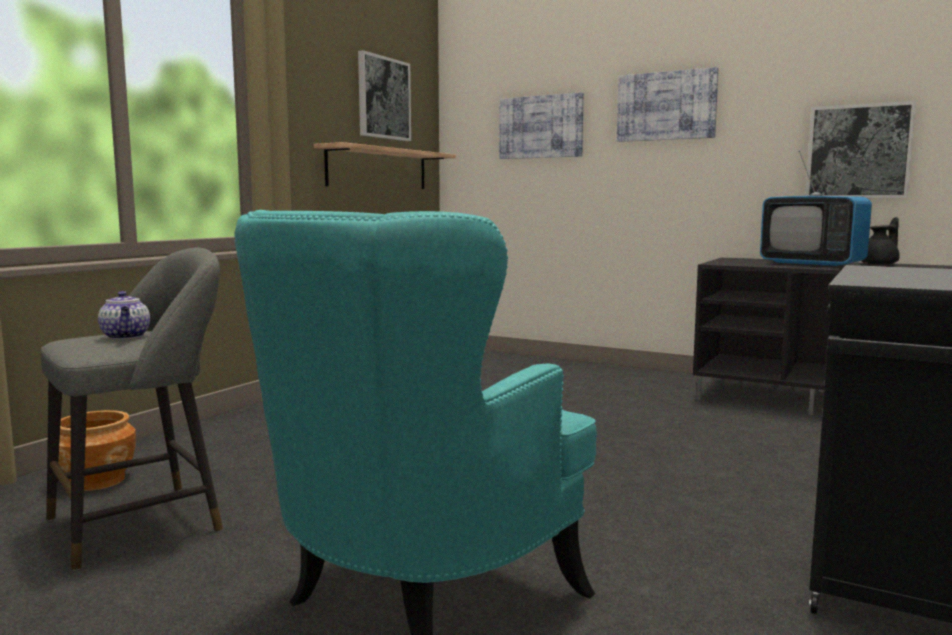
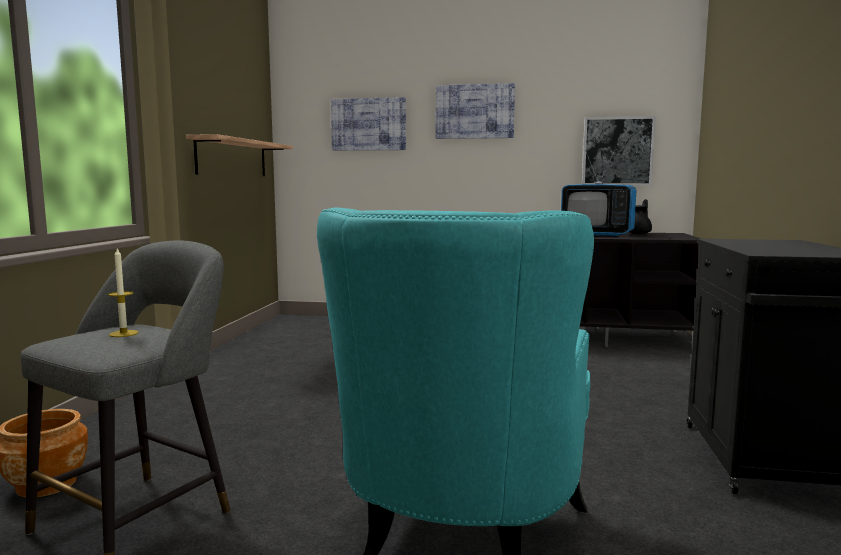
camera: 20 degrees left, 0 degrees up
(126, 336) = (123, 333): teapot -> candle
(383, 98) = (234, 94): picture -> none

